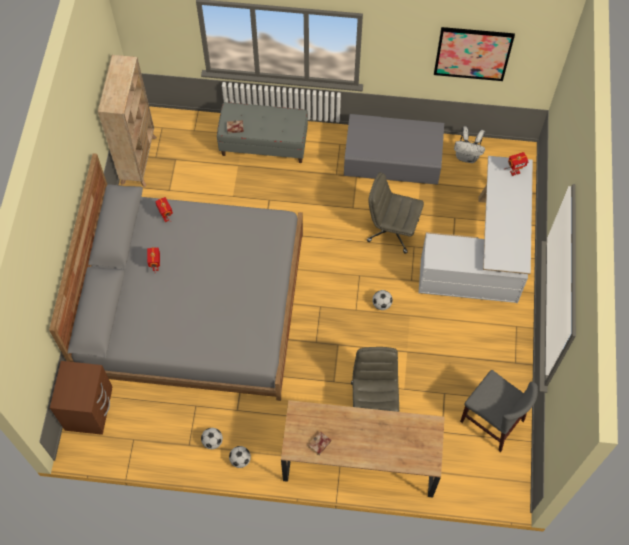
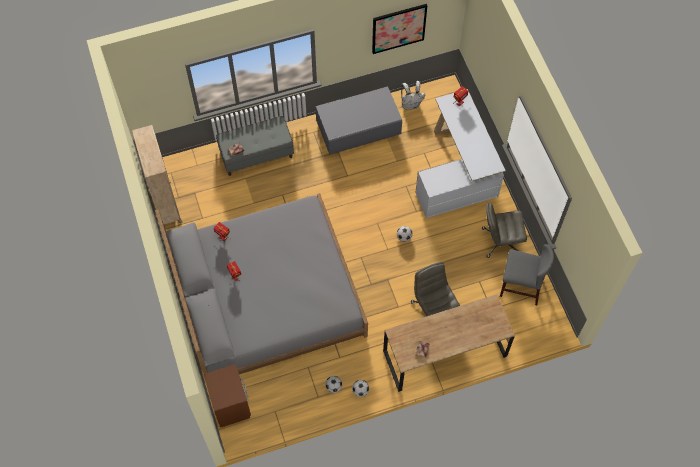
camera: 25 degrees left, 0 degrees up
(392, 230) = (384, 181): grey office chair -> grey office chair (500, 241)

